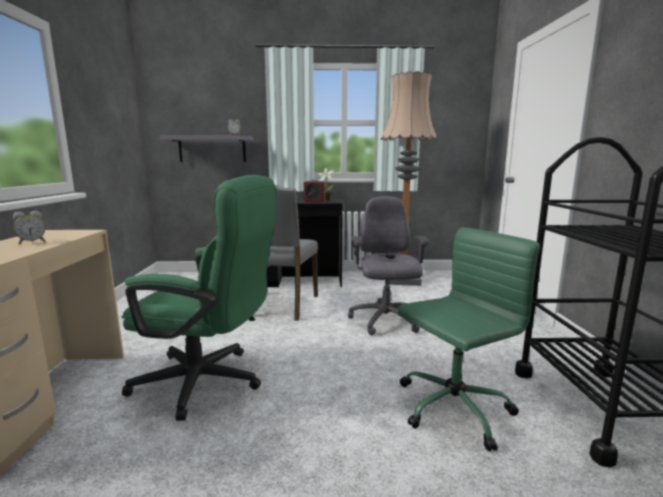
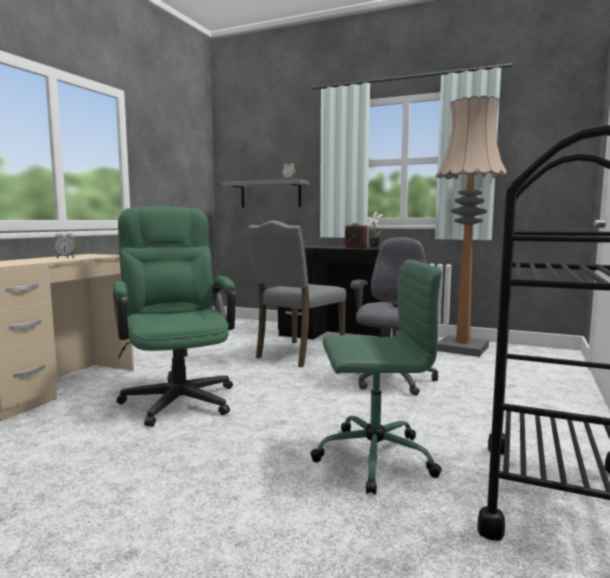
camera: 25 degrees right, 5 degrees down
(209, 382) = (178, 396): green office chair -> green office chair turned 150 degrees counterclockwise

